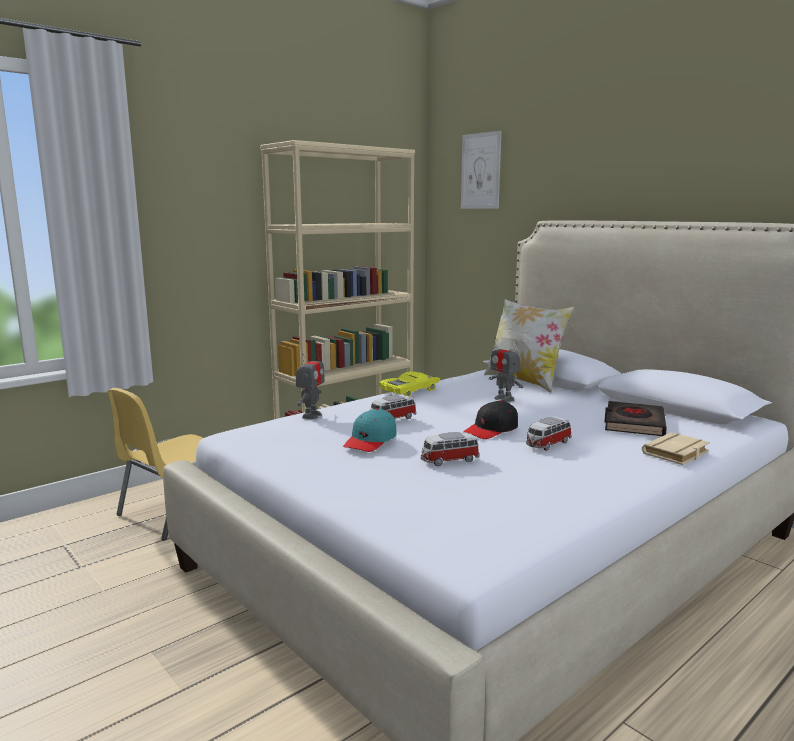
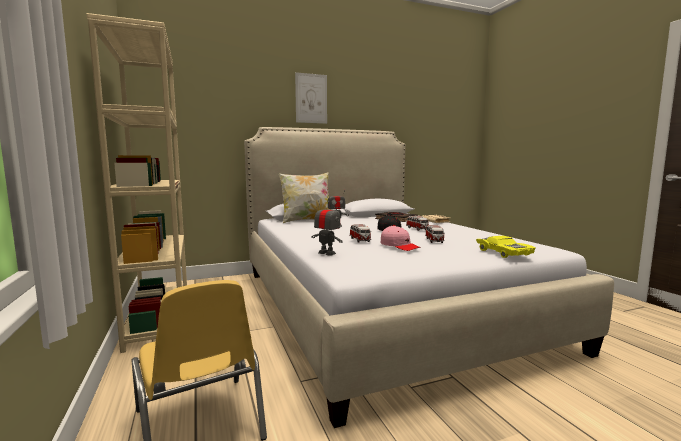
camera: 70 degrees left, 5 degrees down
(370, 440) = (399, 246): turquoise cap -> pink cap
(409, 390) = (294, 234): yellow toy car -> yellow toy car (503, 253)
(480, 171) = (191, 90): picture -> picture (311, 98)

